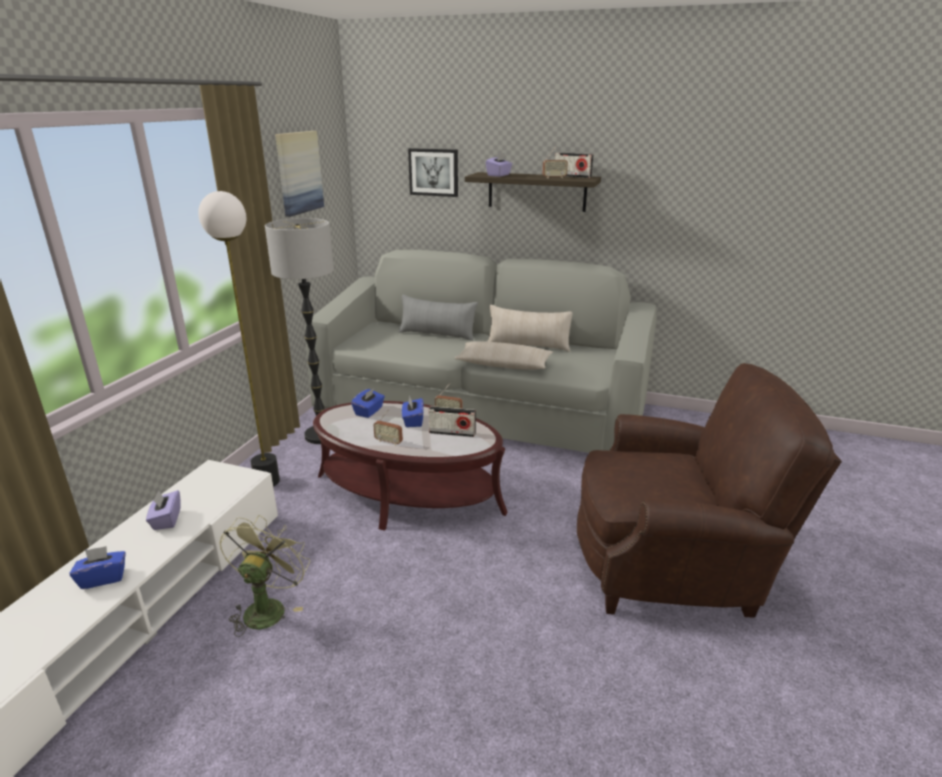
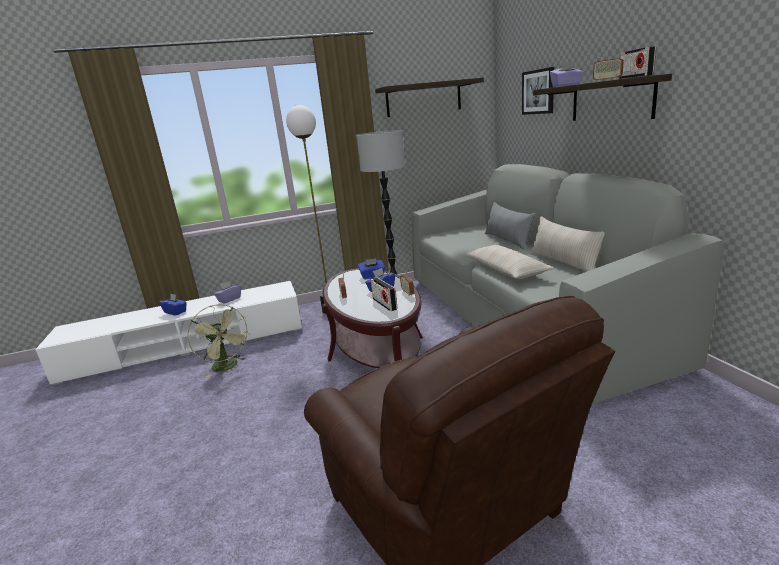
camera: 55 degrees right, 5 degrees down
(267, 607) = (228, 367): green fan -> green fan turned 75 degrees clockwise
(299, 172) = (423, 99): picture -> shelf

